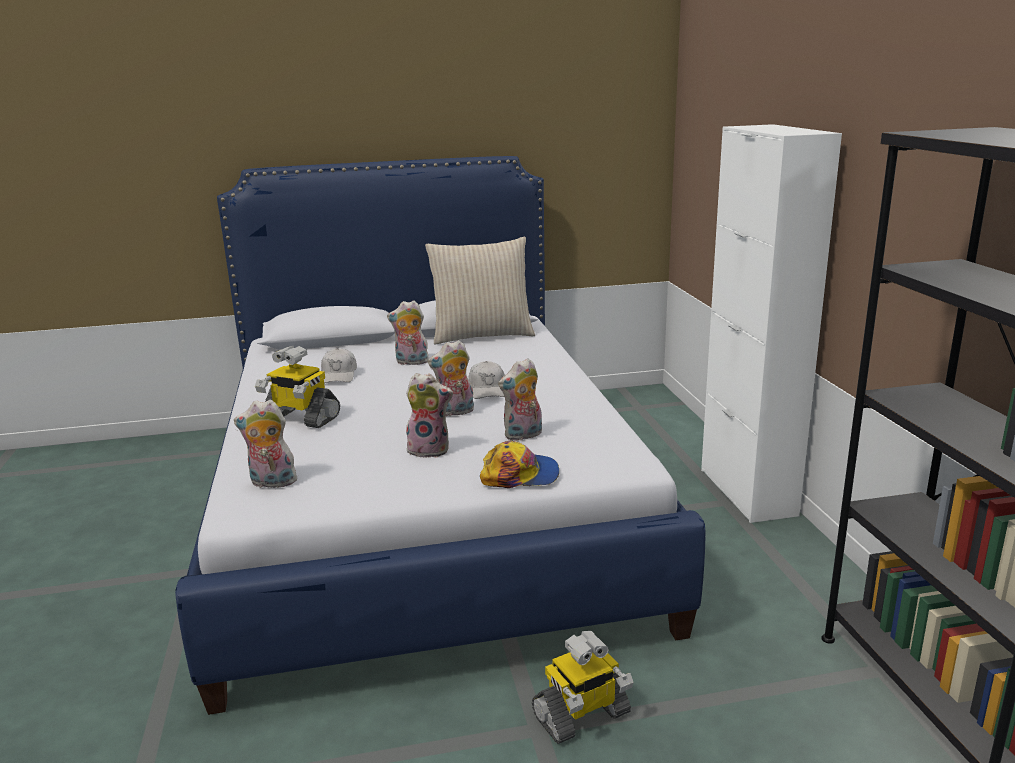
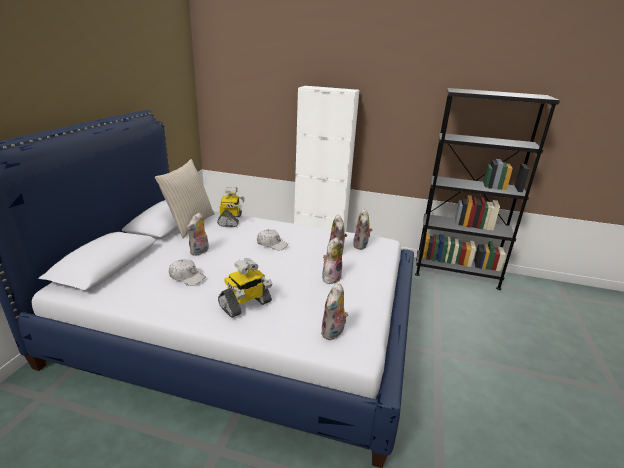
camera: 65 degrees left, 5 degrees up
(455, 412) = (290, 260): plush toy -> plush toy (361, 246)
(520, 475) = (378, 264): cap -> none
(581, 716) = (434, 339): toy robot -> toy robot (231, 220)

